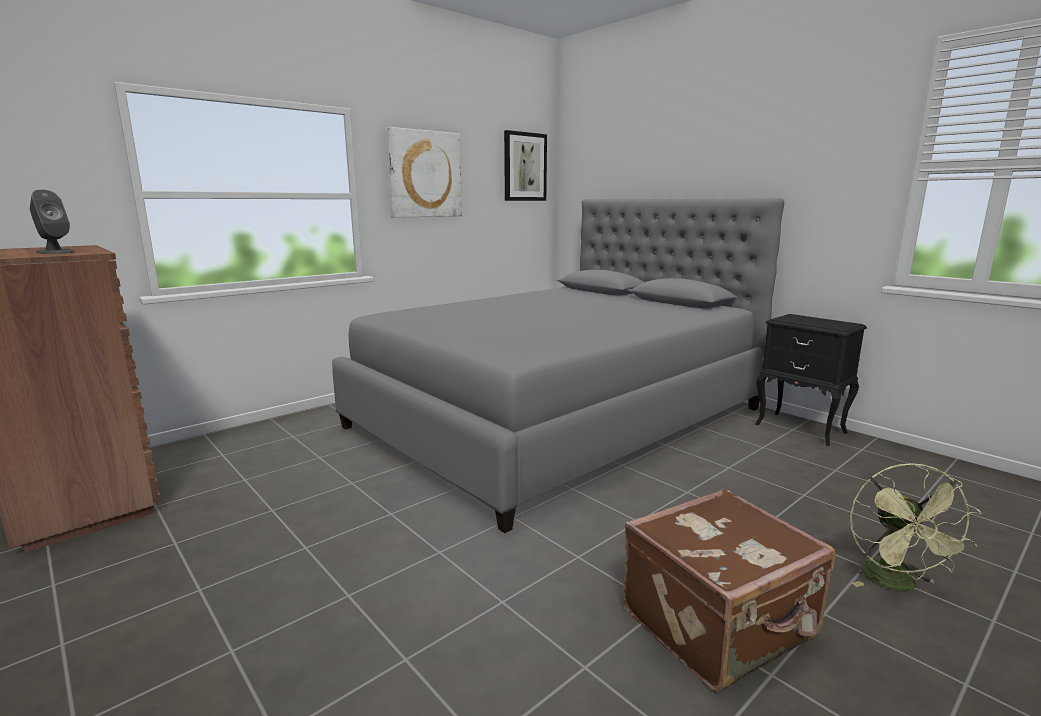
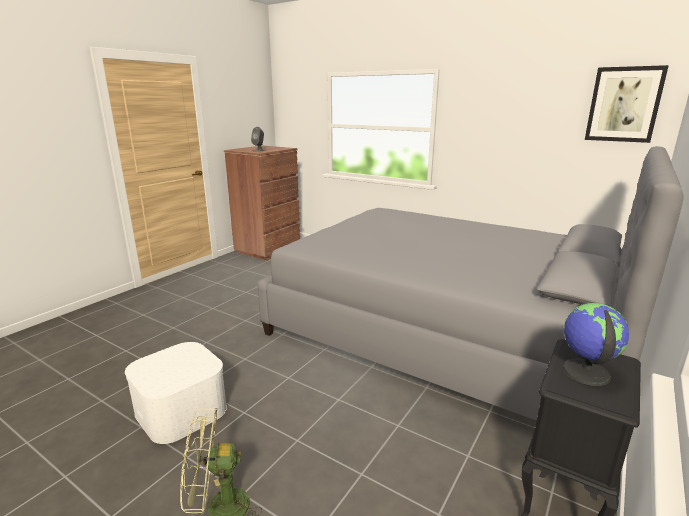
camera: 75 degrees right, 5 degrees up
(424, 174) = (493, 114): picture -> none
(720, 625) = (181, 410): brown suitcase -> white storage box
(816, 322) = (585, 372): none -> globe

